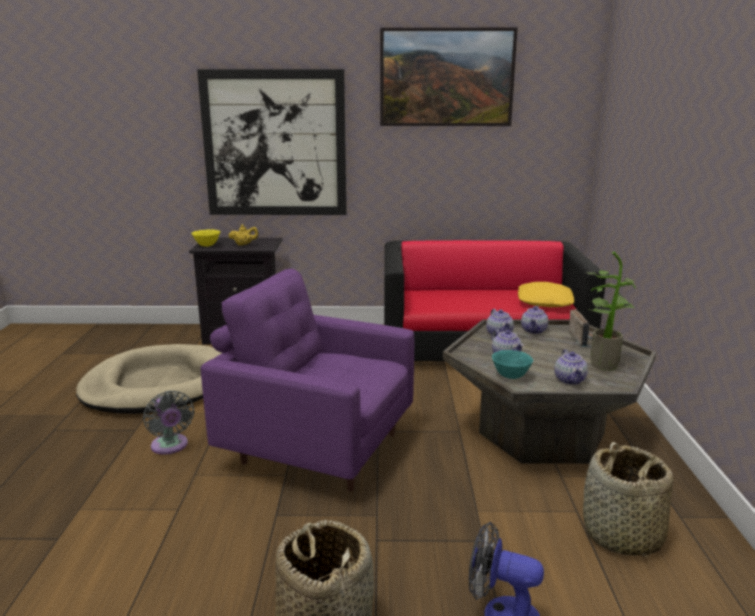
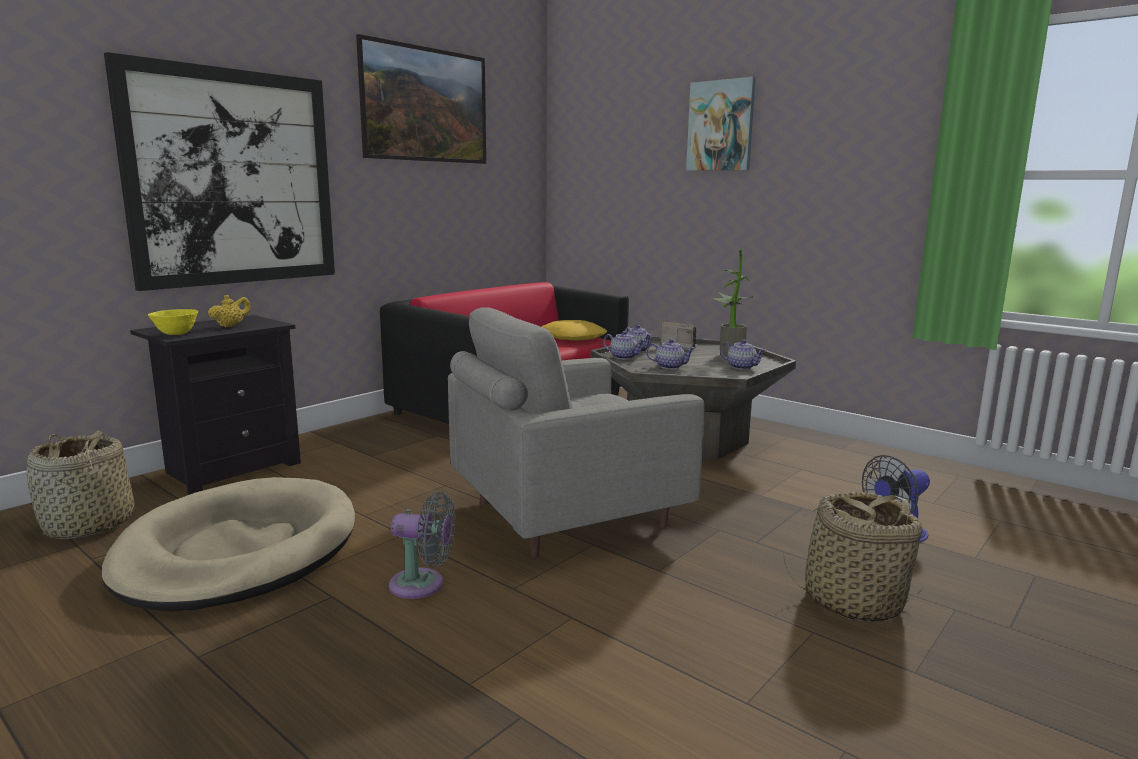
camera: 50 degrees left, 5 degrees down
(317, 446) = (565, 515): purple armchair -> grey armchair
(511, 376) = (707, 375): turquoise bowl -> none
(622, 535) = (844, 469): basket -> basket (89, 526)
(690, 99) = (721, 126): none -> picture

